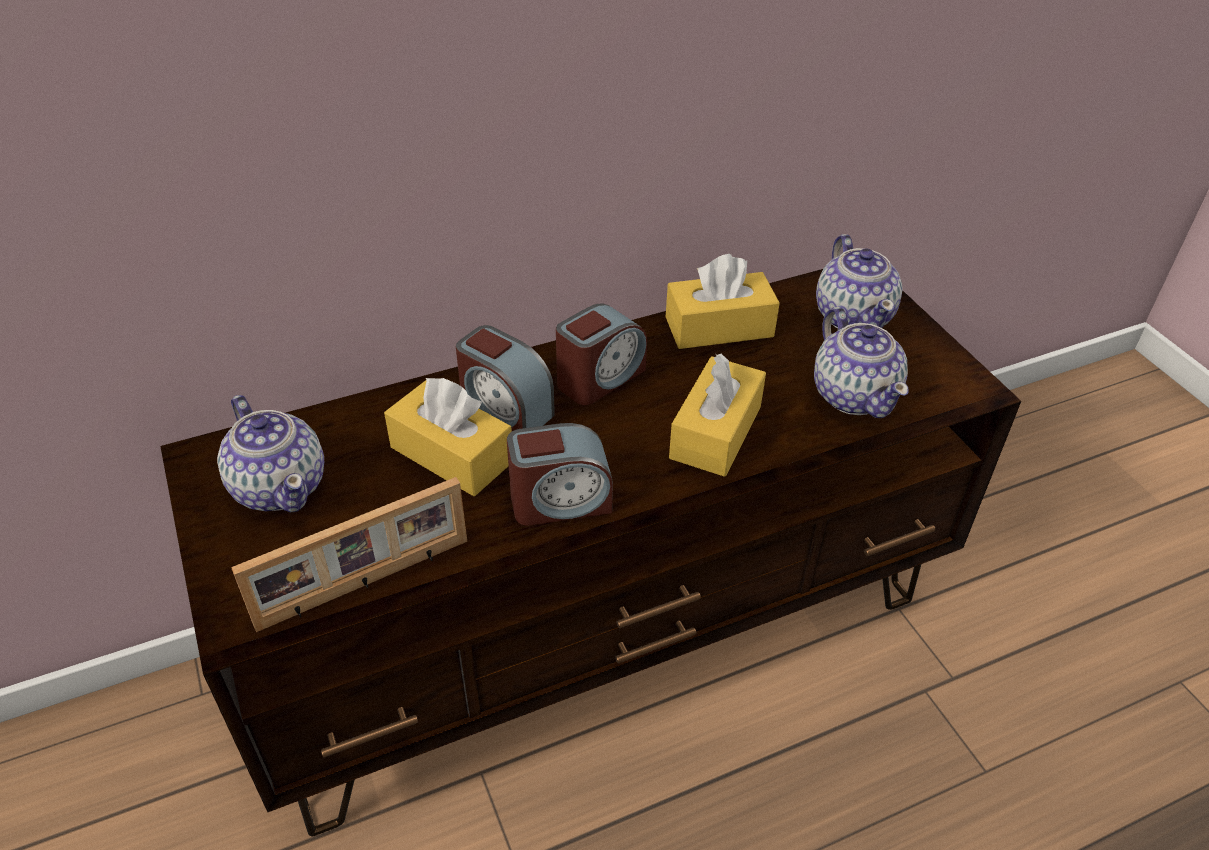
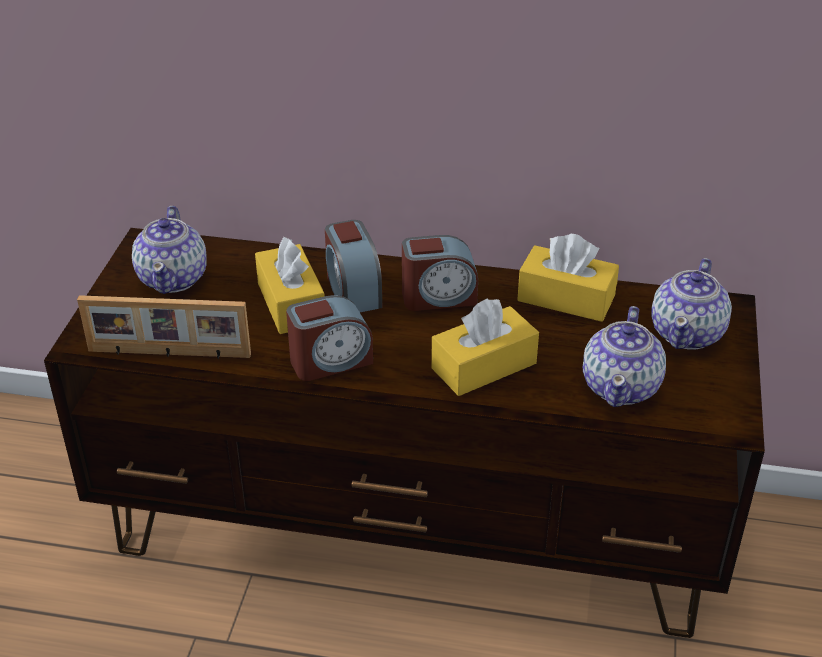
camera: 35 degrees right, 5 degrees down
(560, 501) = (330, 361): alarm clock -> alarm clock turned 45 degrees counterclockwise

